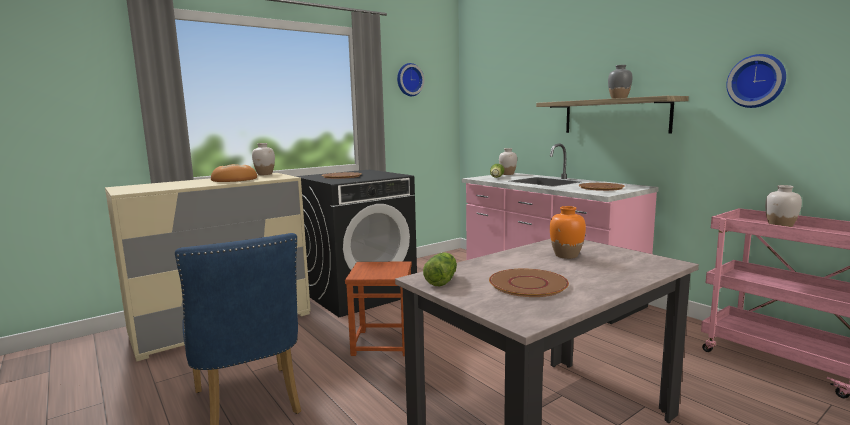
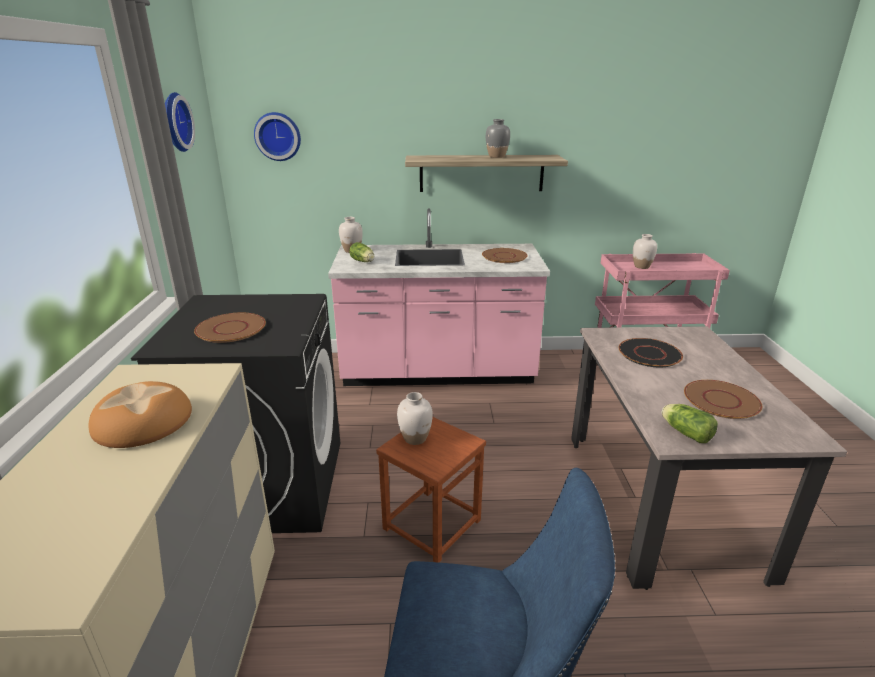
camera: 55 degrees left, 15 degrees up
(265, 174) = (123, 379): white vase -> white vase (415, 438)
(566, 255) = (649, 354): orange vase -> black plate
(757, 81) = (615, 144): wall clock -> wall clock (278, 136)

